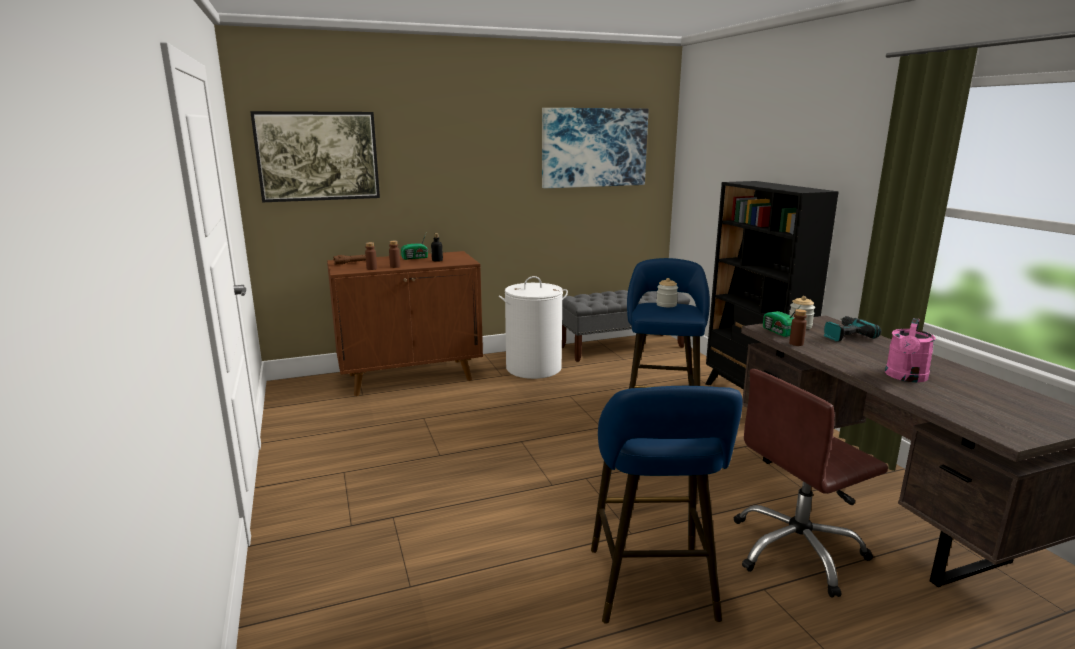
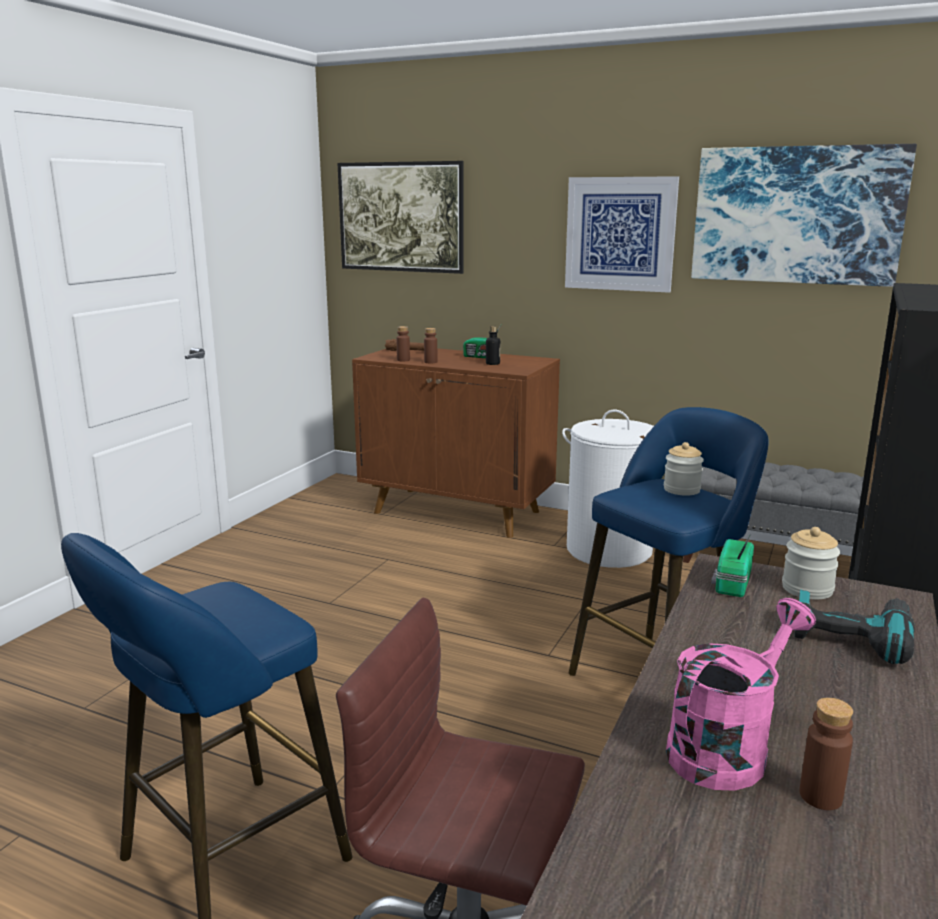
camera: 45 degrees right, 0 degrees up
(495, 162) = (620, 234): none -> picture
(796, 343) = (702, 609): brown bottle -> brown bottle (820, 796)
(906, 377) = (727, 748): pink watering can -> pink watering can turned 150 degrees clockwise

